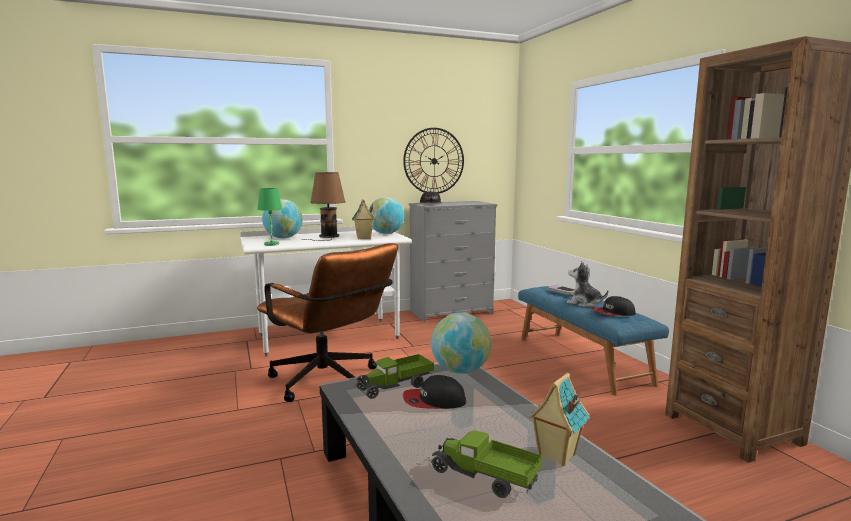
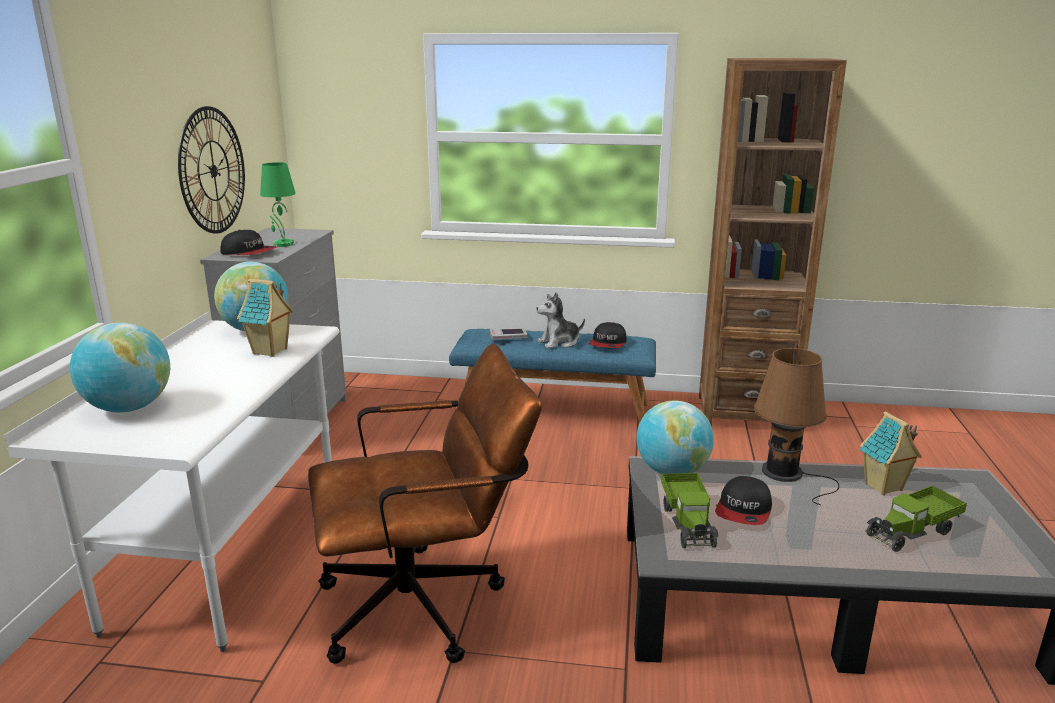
camera: 60 degrees left, 10 degrees up
(271, 244) = (185, 428): green table lamp -> green table lamp (282, 244)
(328, 236) = (197, 371): brown table lamp -> brown table lamp (786, 474)

